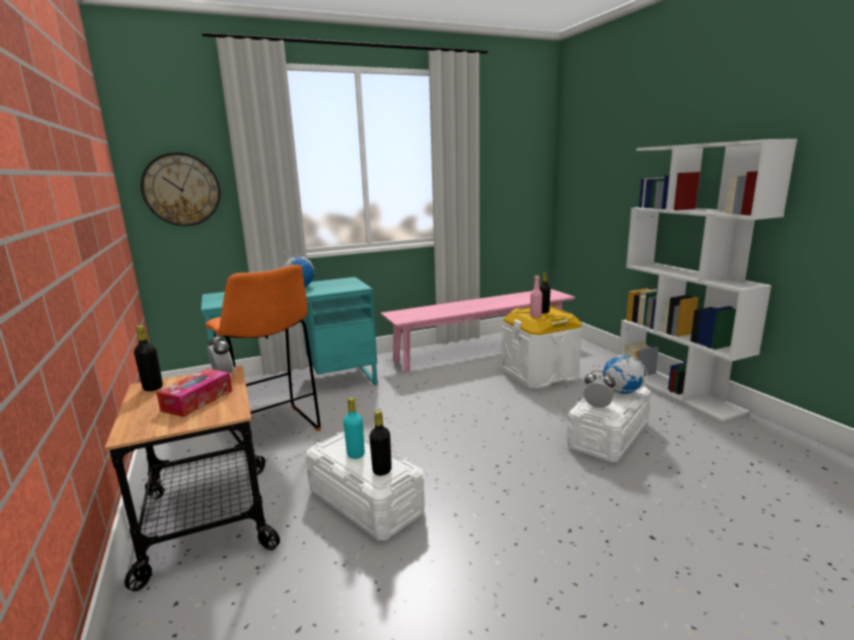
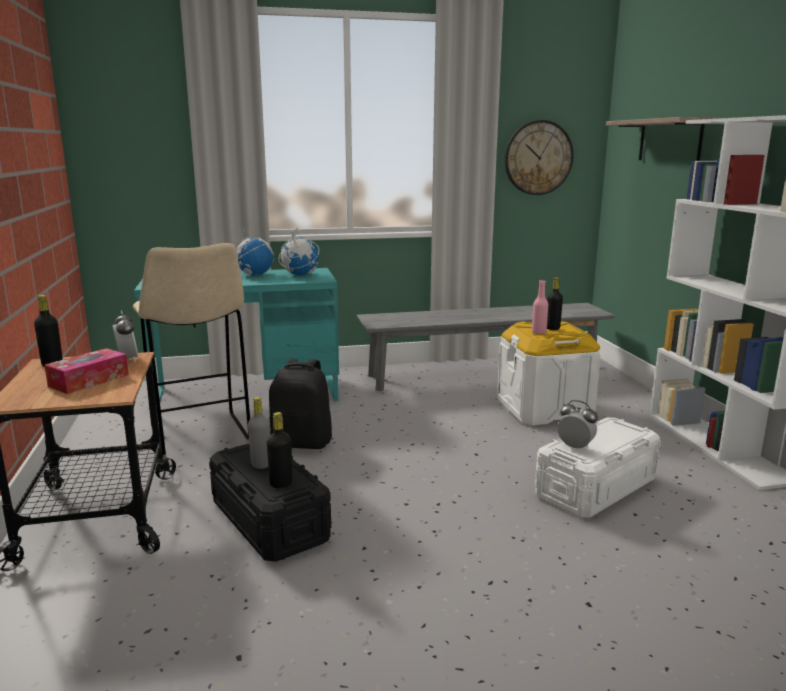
camera: 10 degrees right, 0 degrees up
(181, 189) = (132, 152): wall clock -> wall clock (538, 158)
(274, 430) = (201, 437): orange stool -> beige stool
(355, 454) = (261, 464): turquoise bottle -> grey bottle
(363, 425) = (302, 443): none -> black backpack
(365, 502) = (269, 521): white storage box -> black storage box
(481, 351) = (483, 375): pink bench -> grey bench
(612, 163) = (670, 140): none -> shelf
(621, 392) = (617, 434): globe -> globe (299, 275)

